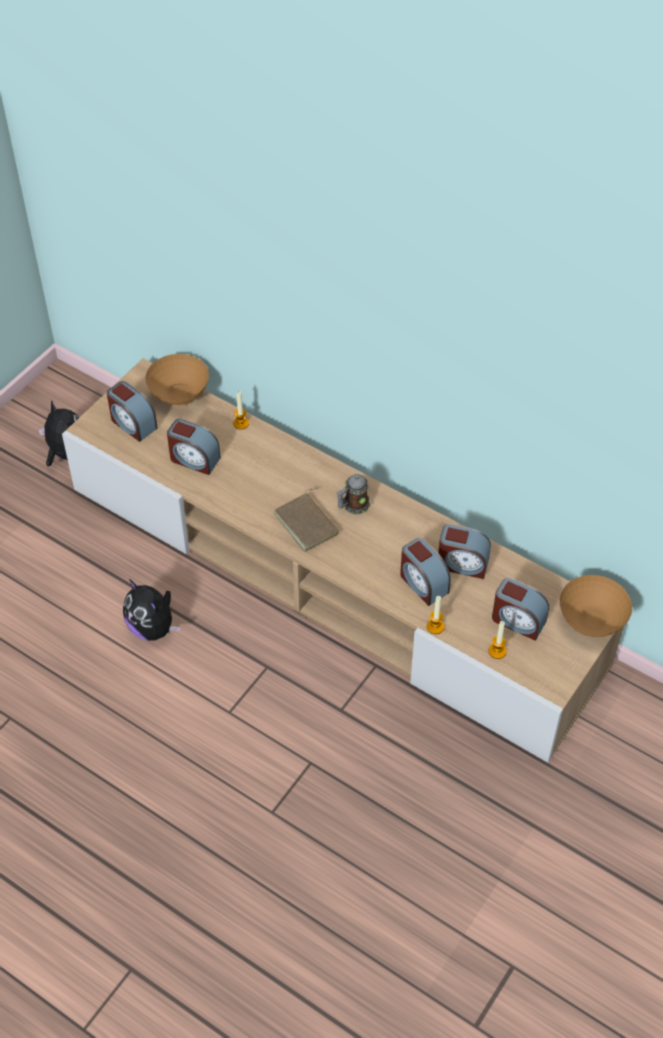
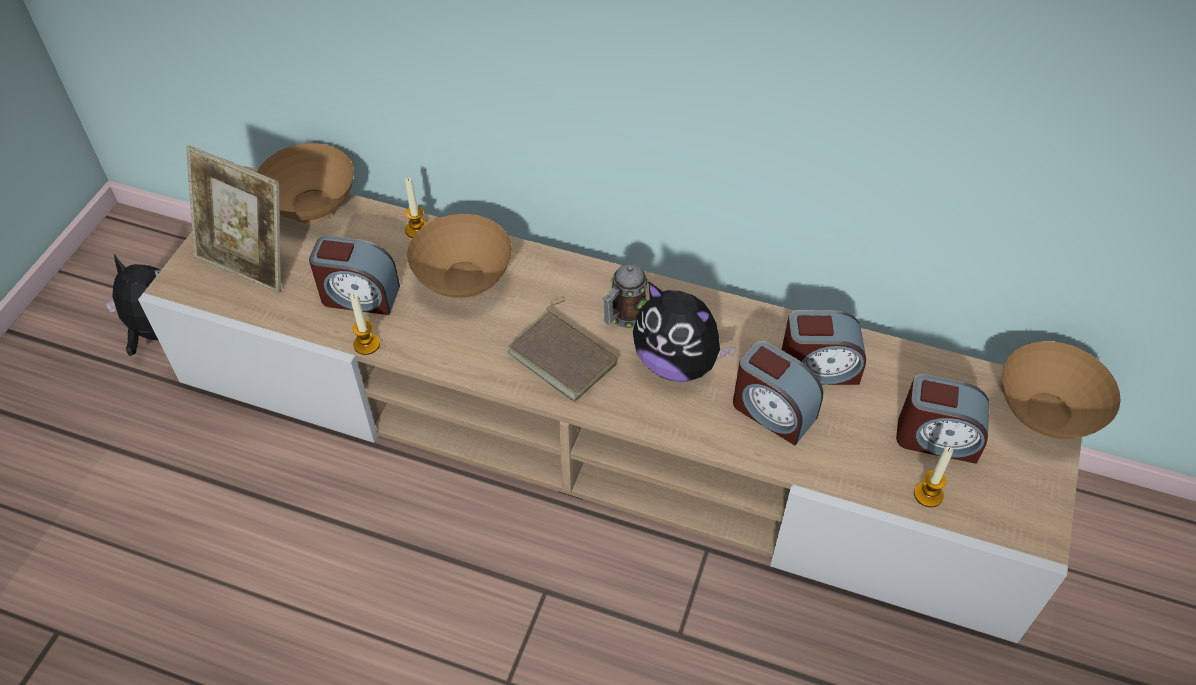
camera: 15 degrees left, 0 degrees up
(132, 423) = (249, 262): alarm clock -> picture frame
(153, 628) = (350, 570): plush toy -> plush toy (677, 363)
(259, 465) = (462, 285): none -> brown bowl
(435, 627) = (818, 477): candle -> candle (366, 344)

